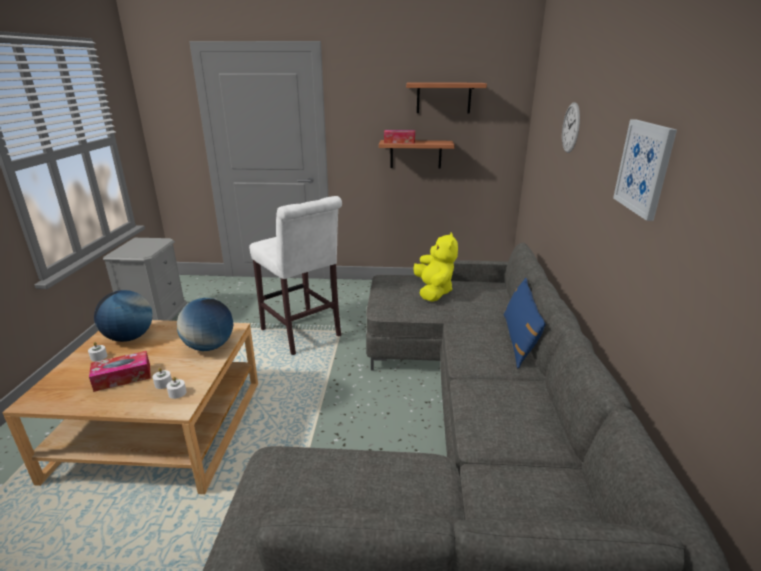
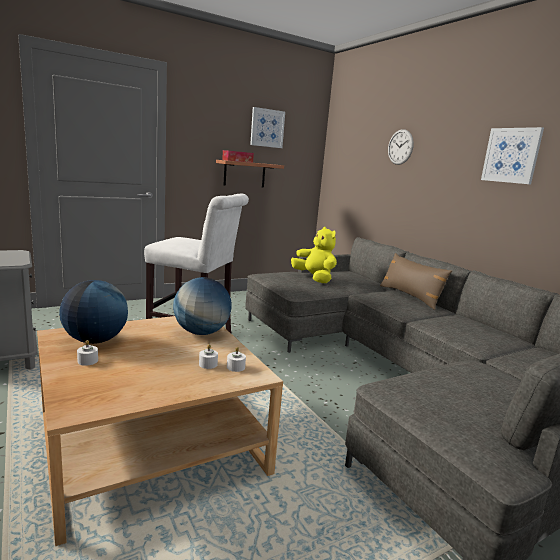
camera: 35 degrees left, 10 degrees down
(123, 377) = (153, 369): tissue box -> none
(443, 98) = (267, 128): shelf -> picture
(519, 340) = (410, 296): blue pillow -> brown pillow

